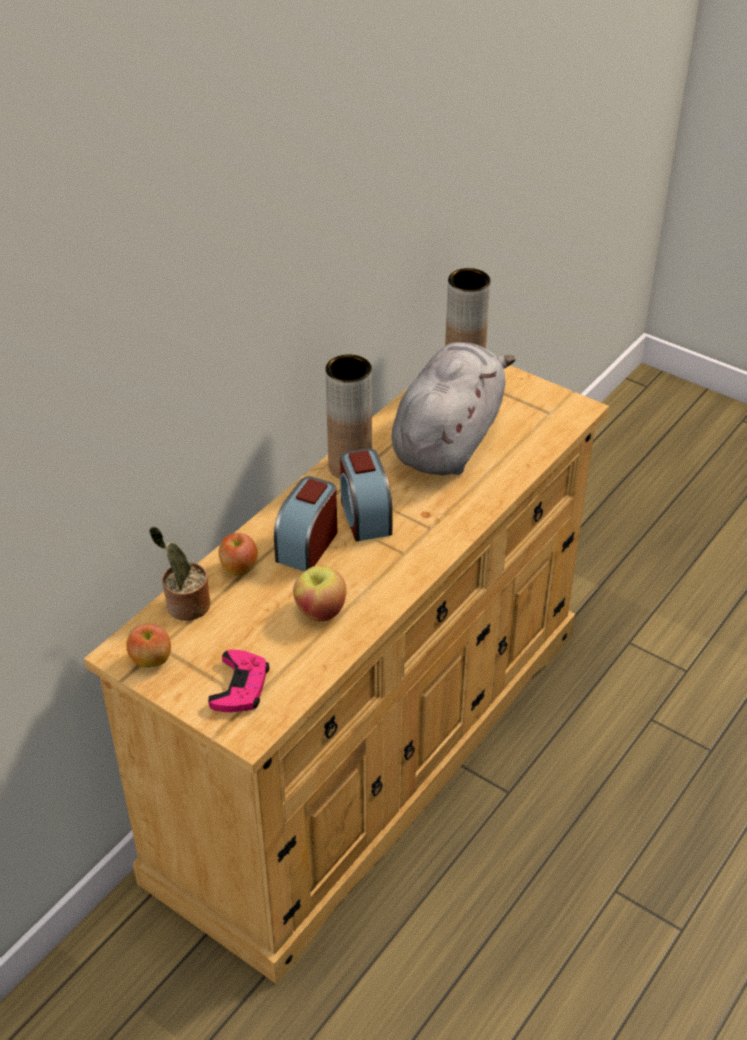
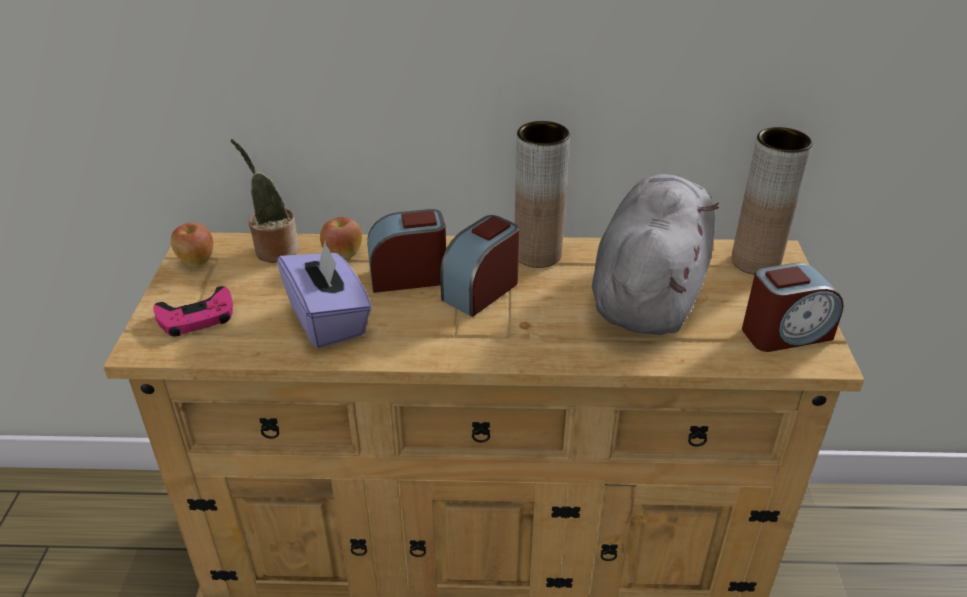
camera: 55 degrees right, 5 degrees down
(320, 610) = (328, 319): apple -> purple tissue box
(448, 440) = (649, 293): grey plush toy -> grey plush toy turned 60 degrees counterclockwise
(543, 408) = (785, 333): none -> alarm clock

